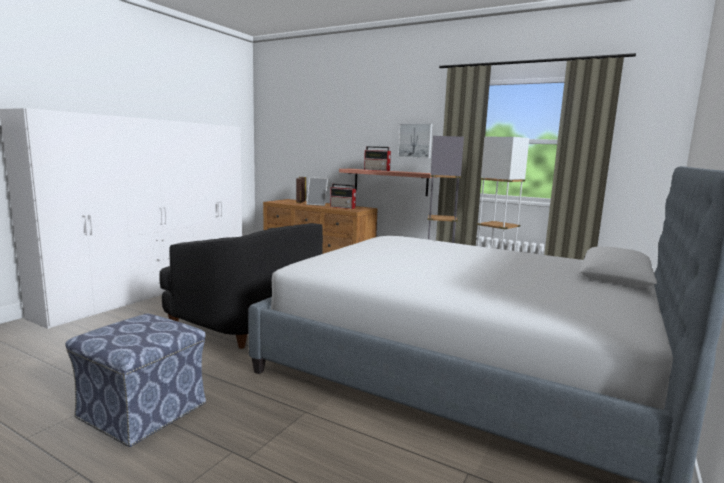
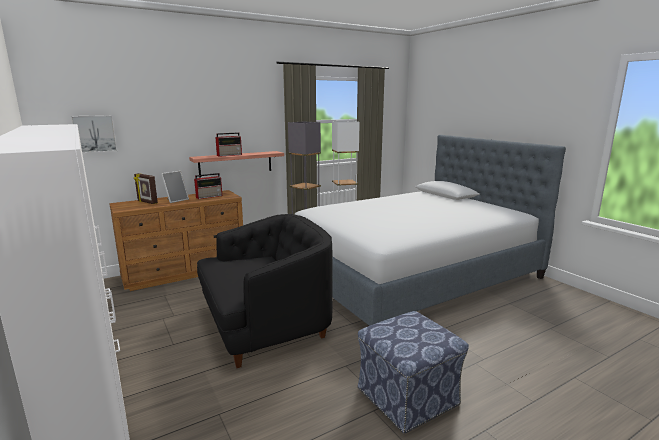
camera: 60 degrees left, 5 degrees up
(415, 140) = (255, 124): picture -> picture (94, 133)

